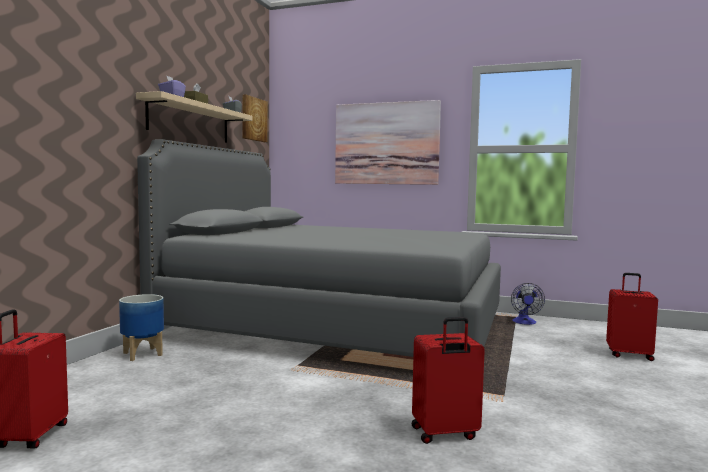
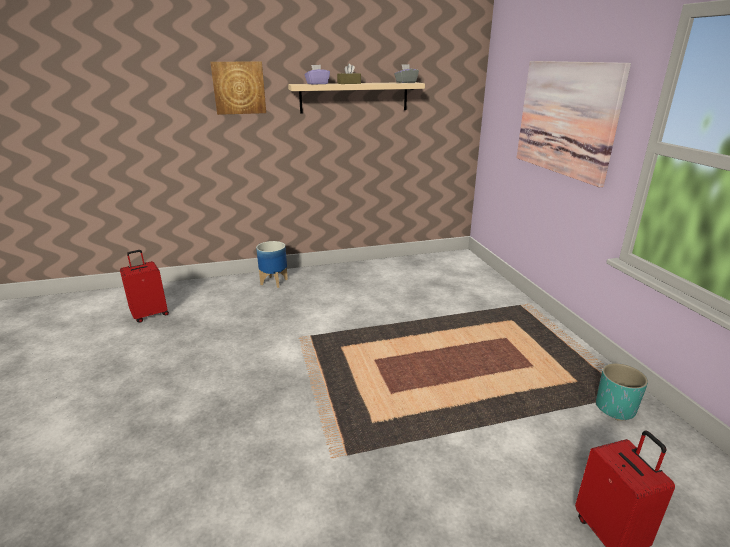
camera: 55 degrees right, 20 degrees up
(253, 119) = (454, 78): picture -> picture (239, 88)
(337, 327) = (416, 314): grey bed -> none
(444, 434) = (243, 445): red suitcase -> none
(525, 322) = (615, 408): fan -> turquoise planter

